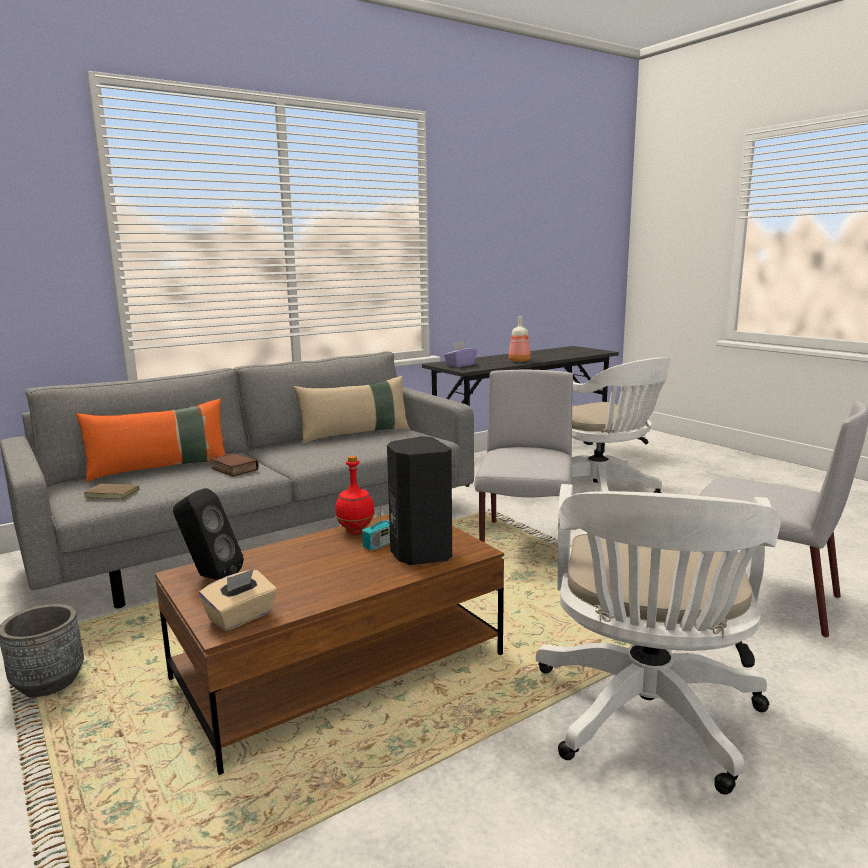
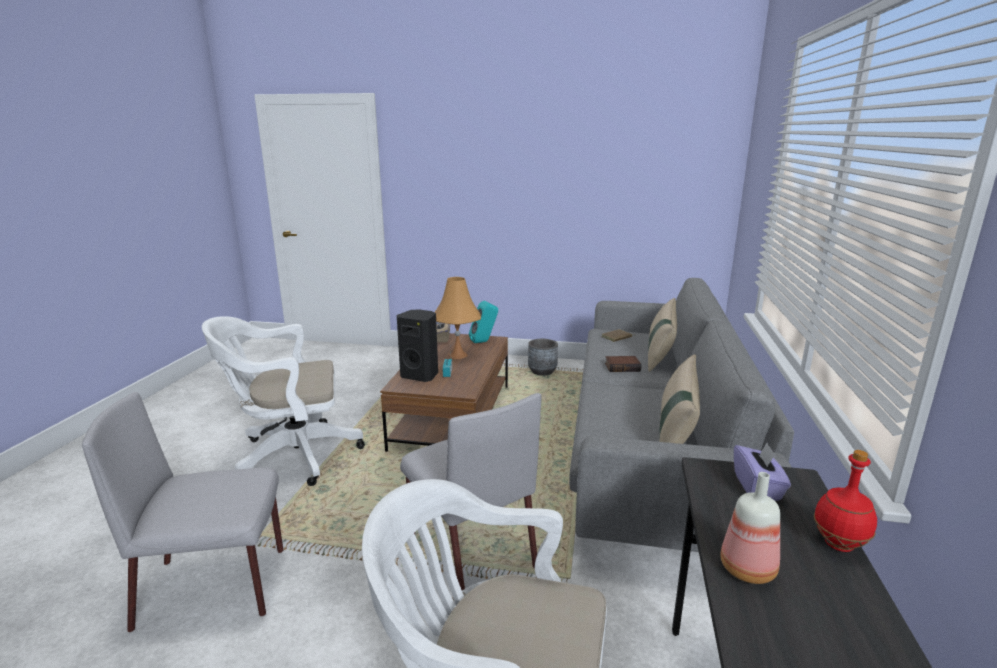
camera: 135 degrees right, 5 degrees up
(160, 469) = (660, 354): orange pillow -> beige pillow
(209, 577) = (484, 342): black speaker -> turquoise speaker
(304, 567) = (458, 355): none -> orange table lamp
(355, 531) = (474, 374): red bottle -> red bottle (839, 545)
(646, 719) = (291, 455): white office chair -> white office chair turned 75 degrees counterclockwise

